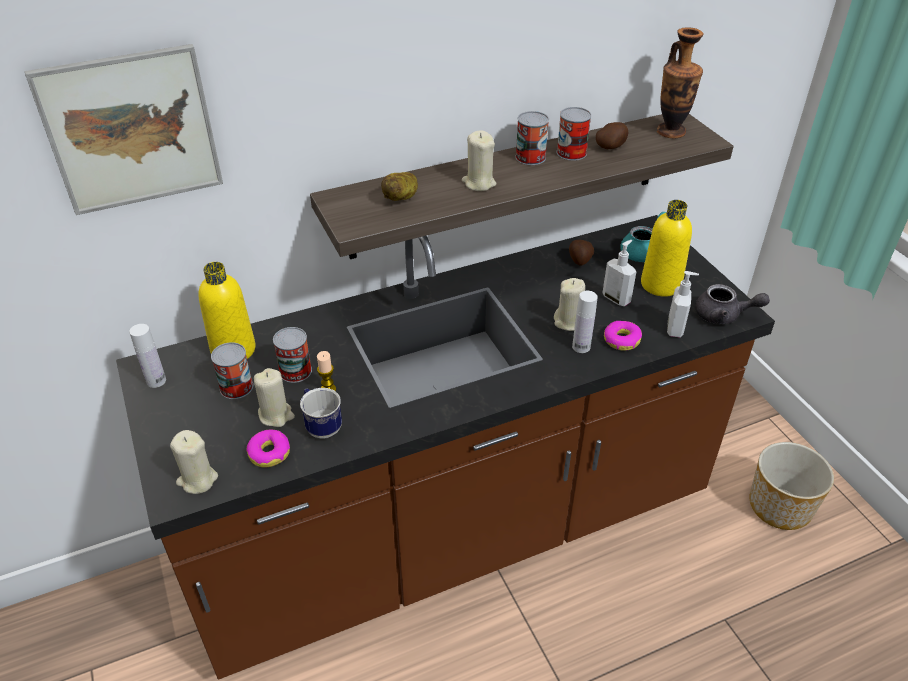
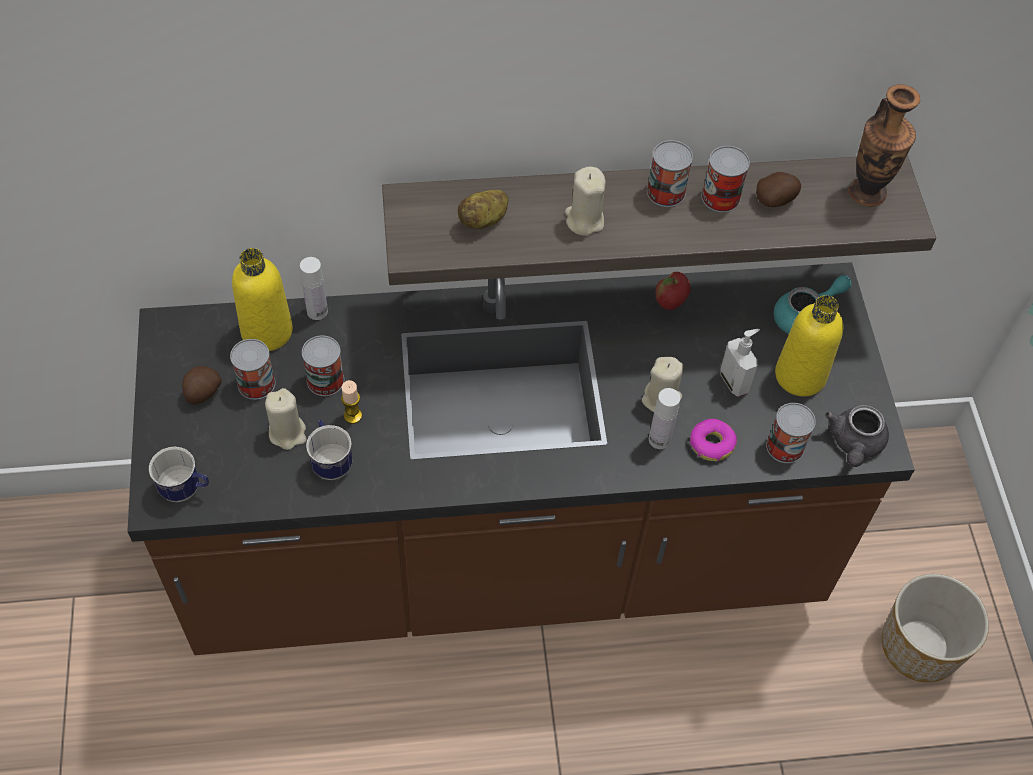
camera: 15 degrees right, 15 degrees up
(131, 130) = (180, 106): picture -> none
(156, 381) = (175, 350): white bottle -> white bottle (317, 311)
(197, 479) = (186, 490): beige candle -> mug
(269, 453) = (267, 479): donut -> none
(544, 263) = (670, 303): none -> apple
(579, 260) = (716, 310): potato -> potato (202, 393)
(676, 329) = (785, 446): soap dispenser -> can
(723, 316) = (854, 444): grey teapot -> grey teapot turned 75 degrees clockwise

